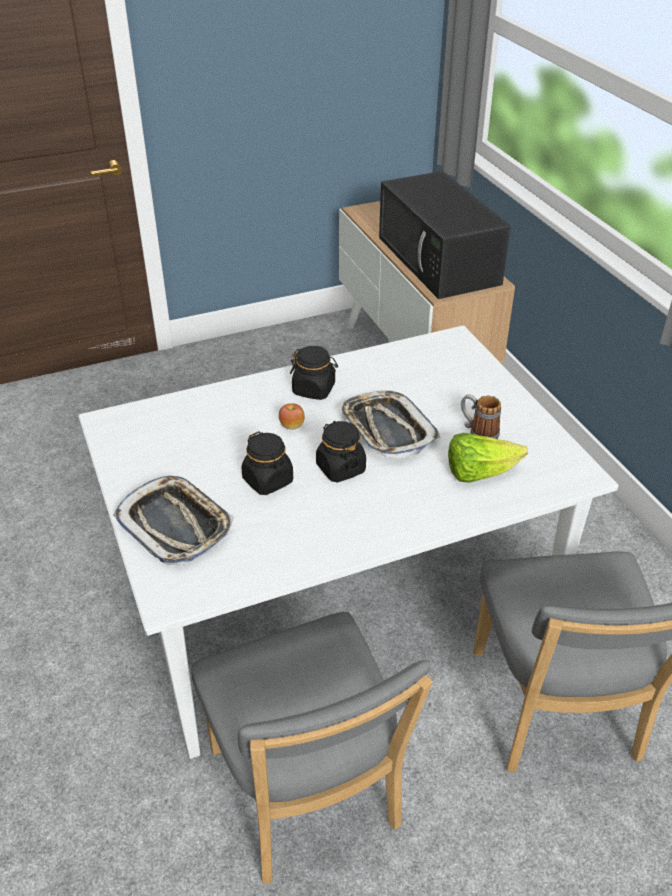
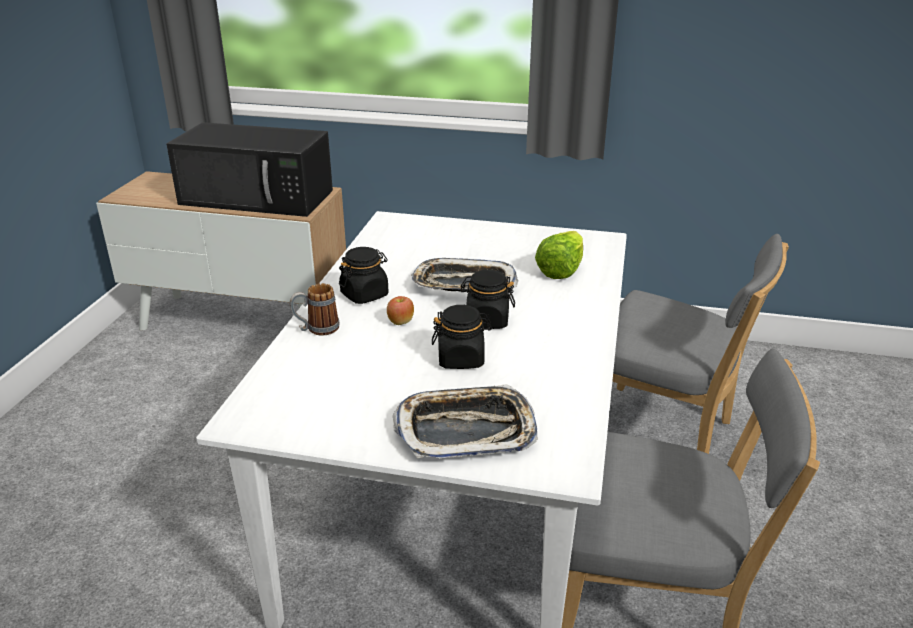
camera: 55 degrees left, 10 degrees down
(478, 432) = (514, 253): mug -> mug (316, 329)

